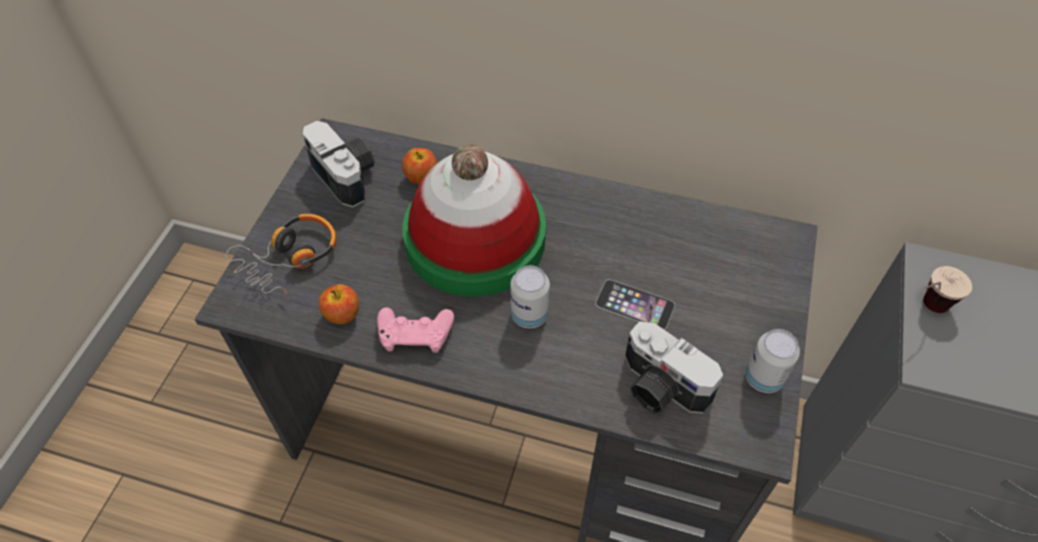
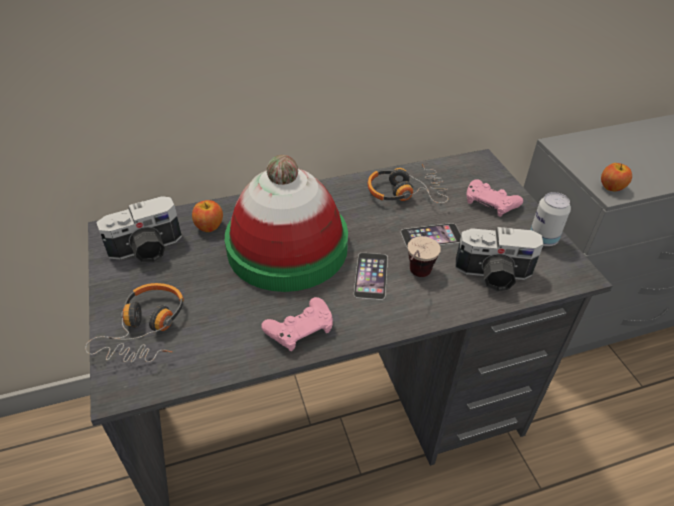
camera: 35 degrees left, 10 degrees down
(342, 314) = (229, 346): apple -> apple (612, 187)
(348, 175) = (147, 250): camera -> camera turned 135 degrees clockwise
(529, 315) = (371, 275): can -> phone
(655, 235) = (405, 192): none -> headphones
(745, 299) = (490, 203): none -> pink game controller
(924, 309) = (580, 166): cup -> cup (416, 278)

